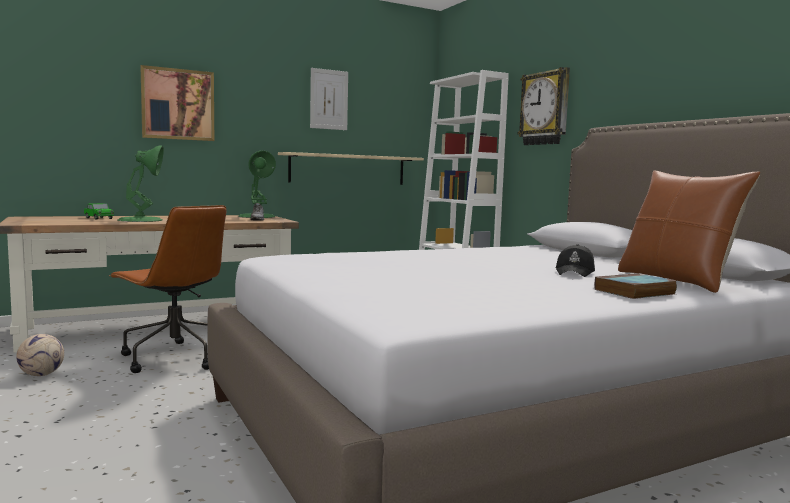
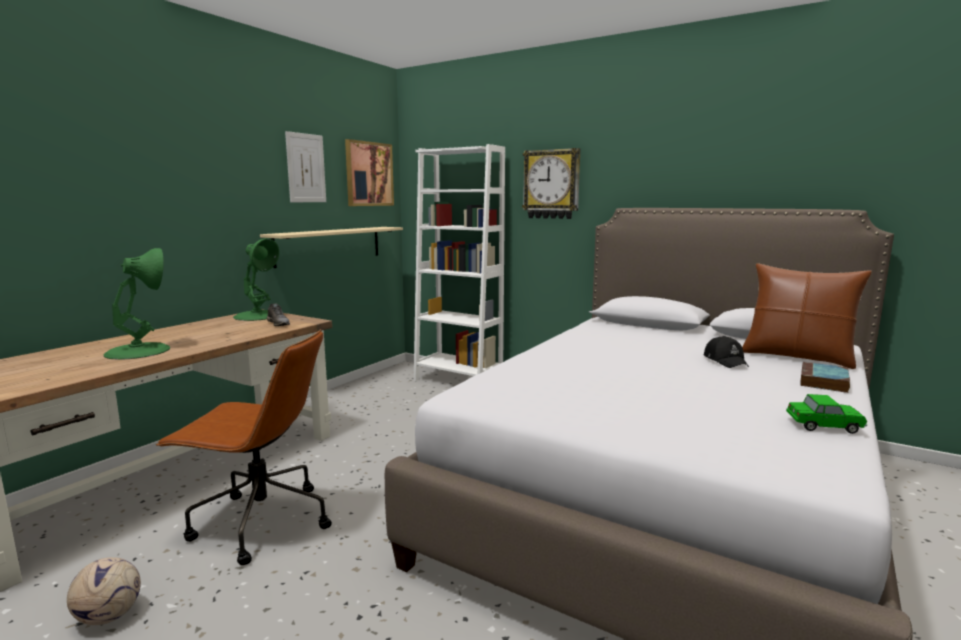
camera: 30 degrees left, 5 degrees up
(99, 218) = (65, 358): toy car -> toy car (824, 426)
(178, 104) = (136, 183): picture -> picture (369, 174)

